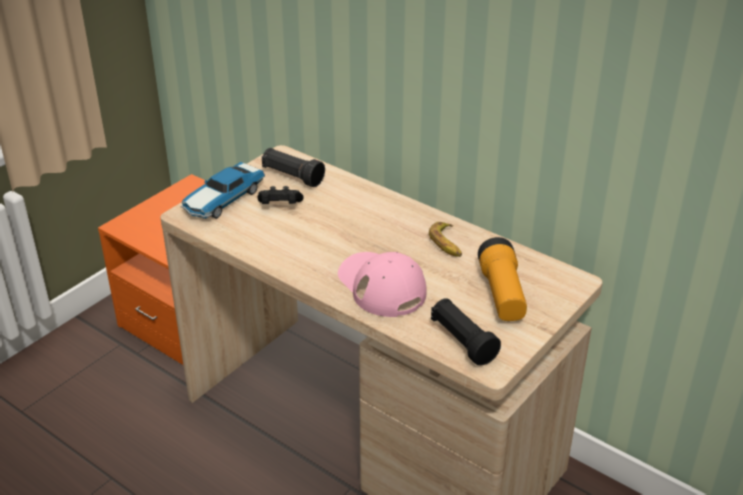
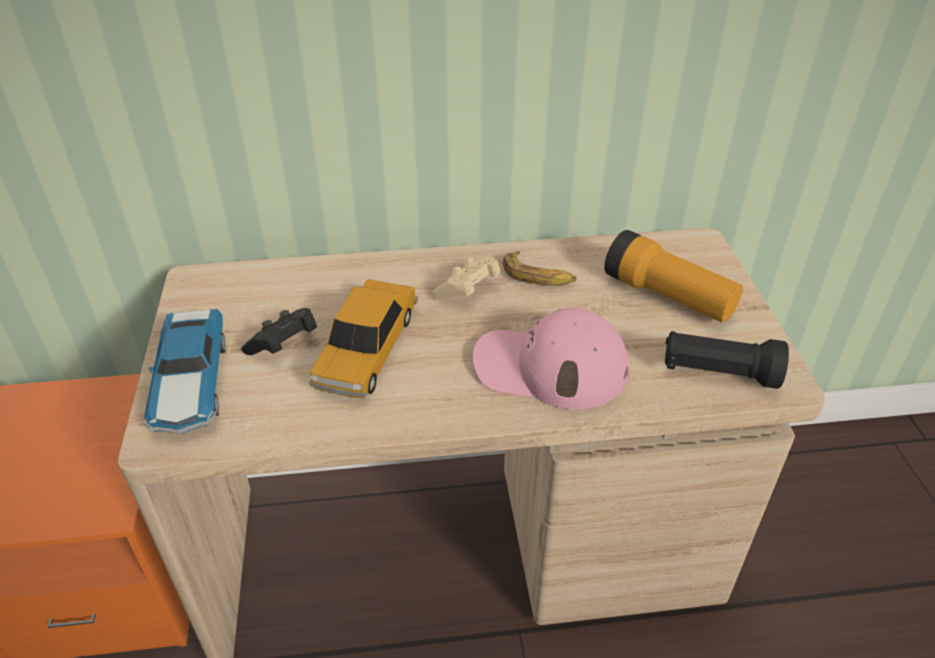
camera: 45 degrees left, 5 degrees up
(292, 176) = (247, 298): black flashlight -> none
(311, 228) = (367, 349): none -> toy car
(399, 230) = (468, 290): none -> beige game controller

